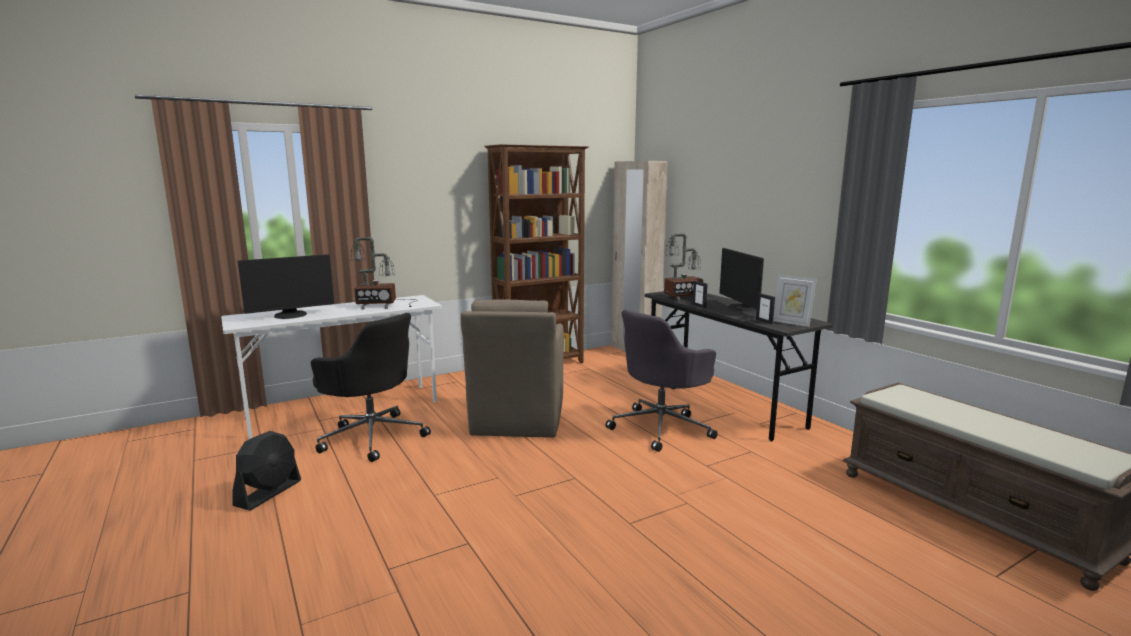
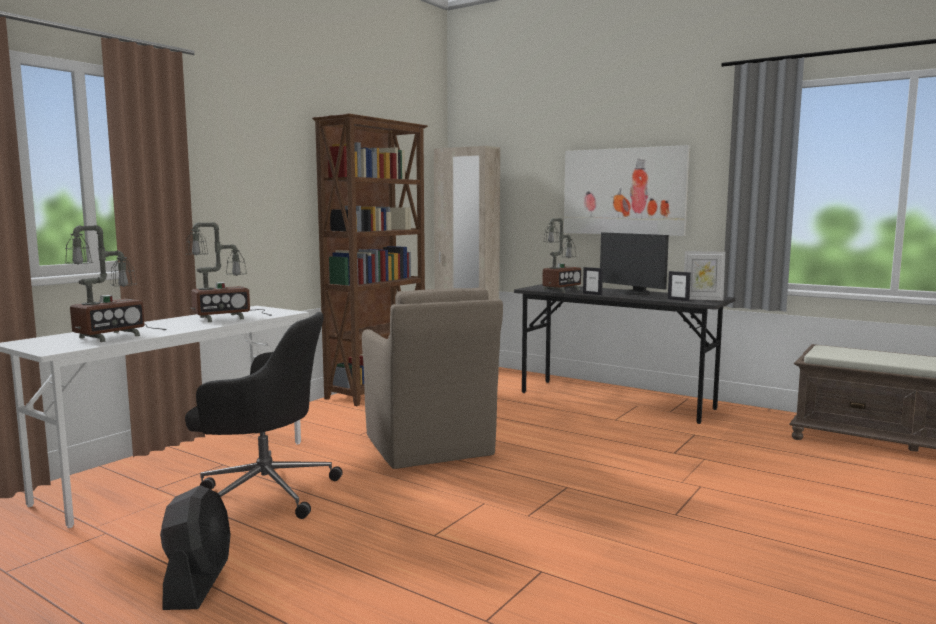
camera: 25 degrees left, 5 degrees down
(291, 315) = (115, 335): monitor -> table lamp
(661, 428) = (589, 429): grey office chair -> none
(758, 208) = (624, 191): none -> picture

